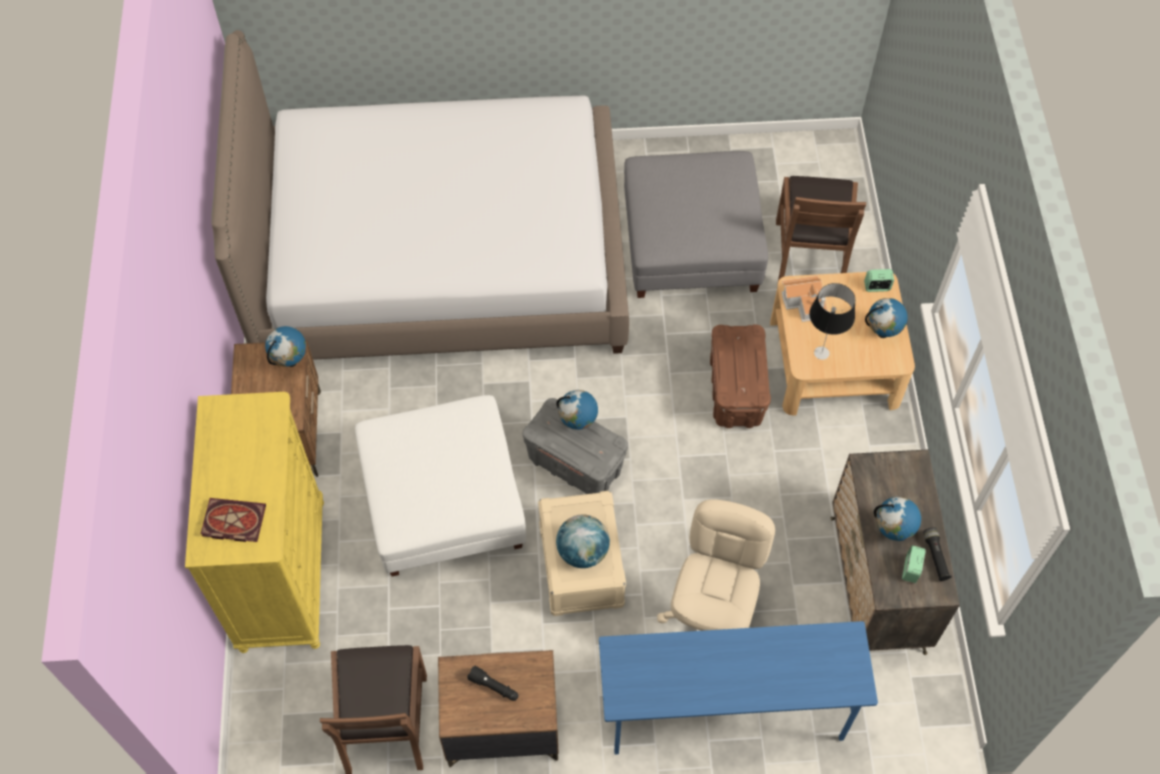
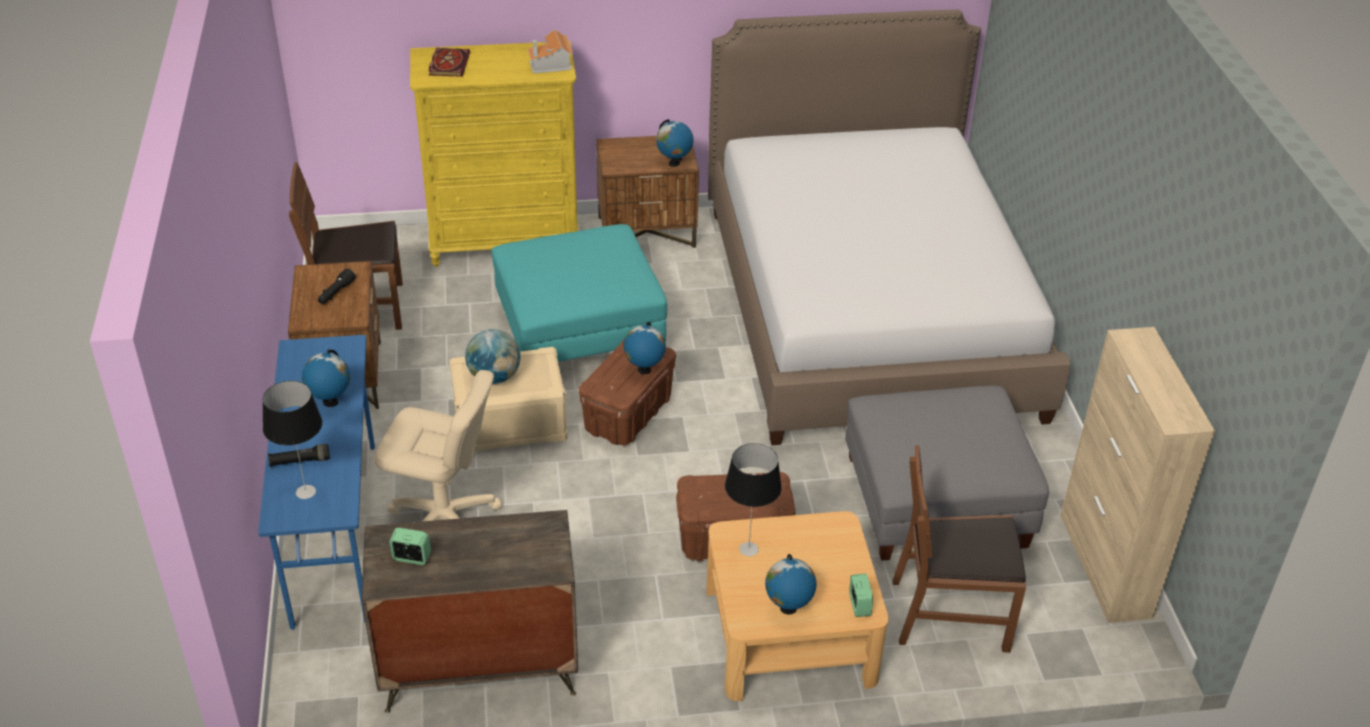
camera: 85 degrees right, 20 degrees down
(443, 502) = (580, 328): white ottoman -> turquoise ottoman
(576, 463) = (628, 415): grey storage box -> brown storage box
(761, 152) = (1105, 566): none -> beige cabinet
(805, 303) = (820, 535): toy house -> toy house (551, 64)
(825, 668) = (306, 492): none -> table lamp
(892, 532) = (461, 543): globe -> globe (330, 402)
(935, 557) = (426, 581): black flashlight -> black flashlight (300, 461)

